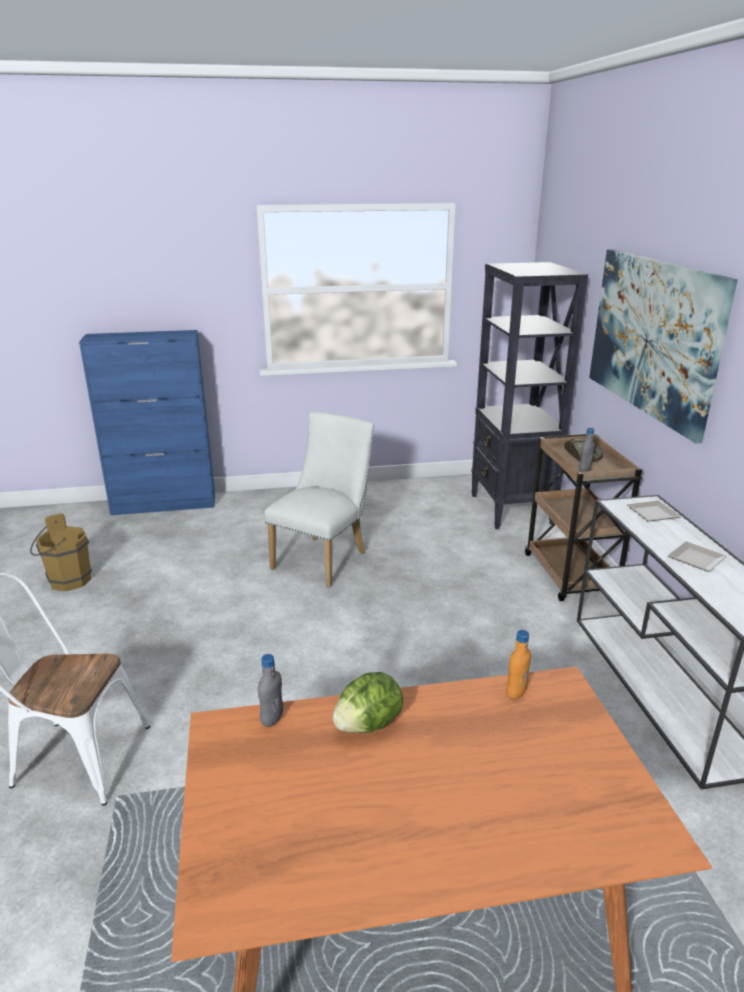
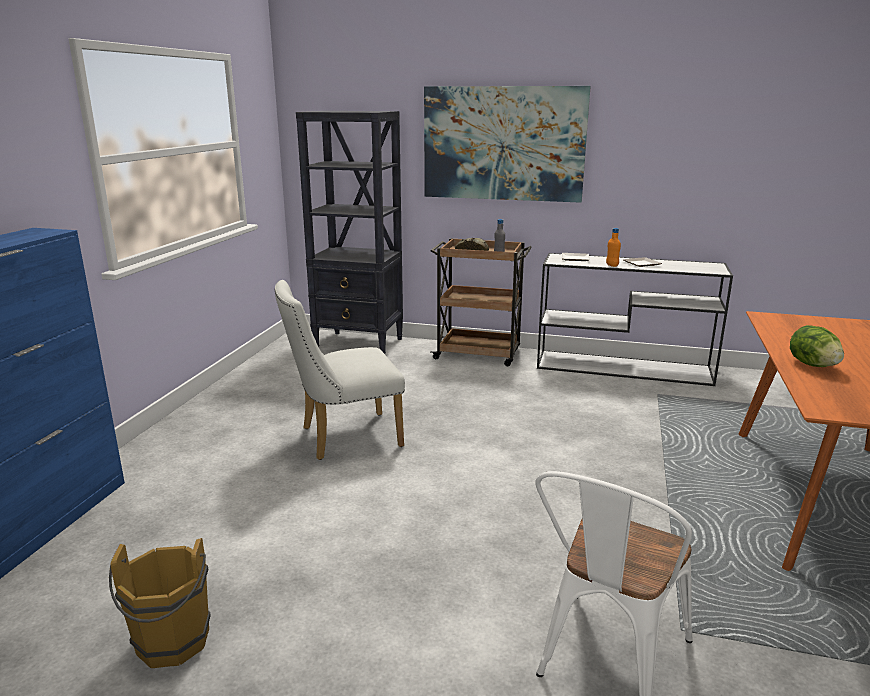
camera: 65 degrees left, 5 degrees down
(272, 719) = (811, 391): grey bottle -> none
(324, 558) = (343, 438): white chair -> white chair turned 75 degrees counterclockwise
(516, 693) = (775, 327): orange bottle -> orange bottle (612, 265)

